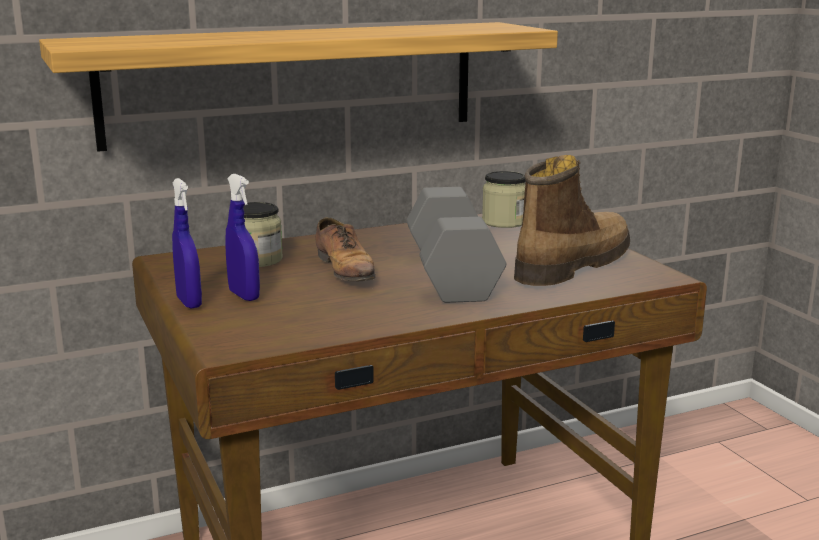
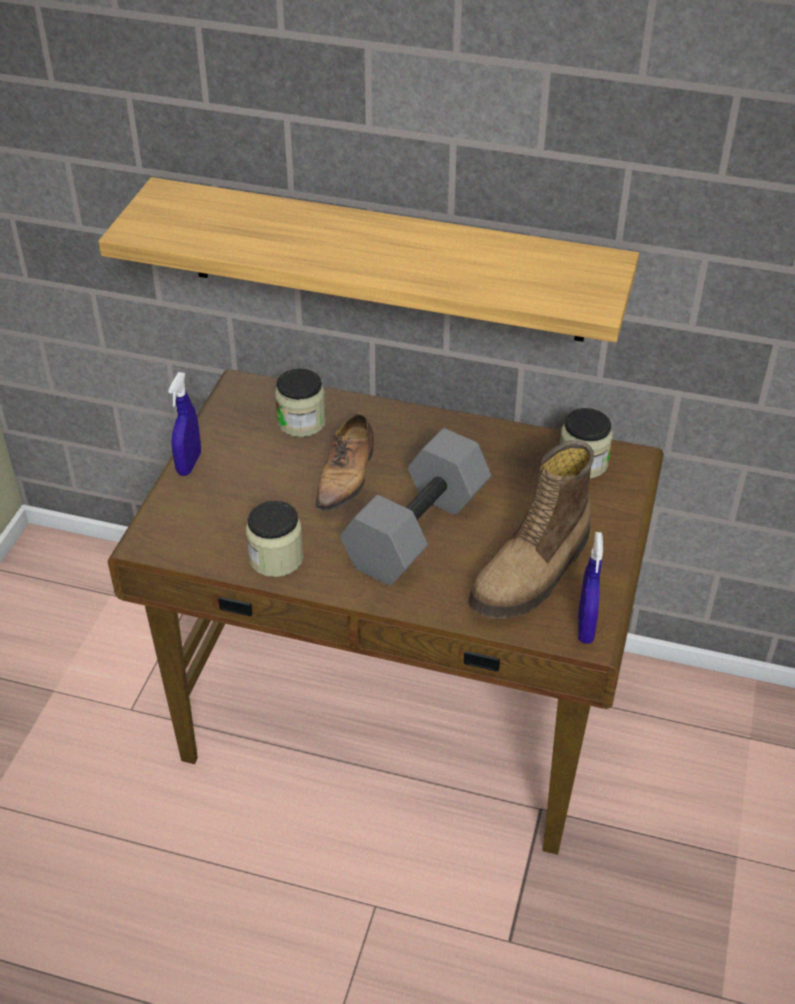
camera: 40 degrees right, 25 degrees up
(244, 295) = (233, 475): blue spray bottle -> blue spray bottle (585, 628)
(366, 318) = (276, 558): none -> jar
(570, 265) = (533, 573): boot -> boot turned 135 degrees clockwise

